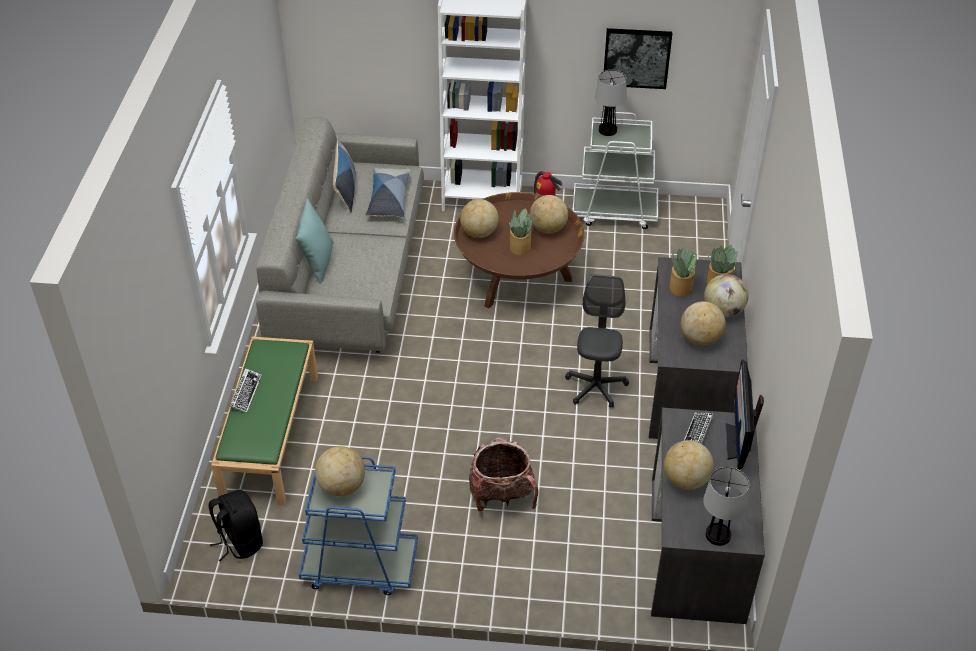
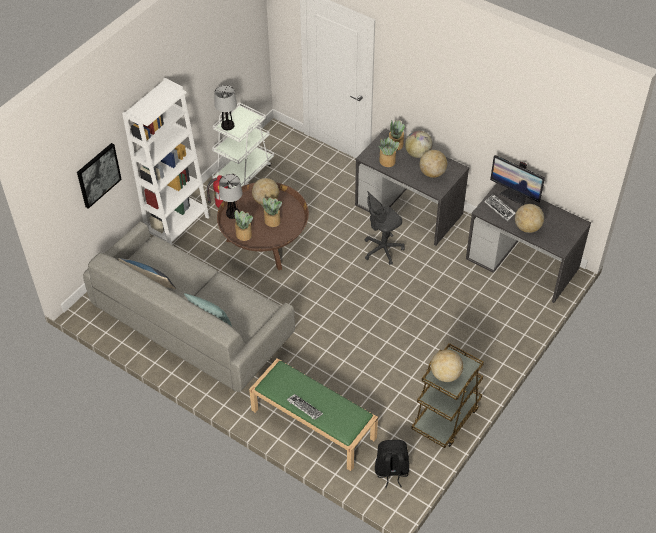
camera: 60 degrees left, 5 degrees up
(359, 566) = (446, 417): blue cart -> brown cart
(388, 199) = (178, 264): pillow -> none
(479, 233) = (243, 234): globe -> potted plant
(501, 495) = (435, 329): backpack -> none
(596, 387) = (382, 250): grey office chair -> grey office chair turned 75 degrees counterclockwise
(636, 57) = (220, 71): picture -> picture (98, 175)
(718, 535) = (570, 233): table lamp -> table lamp (233, 213)

